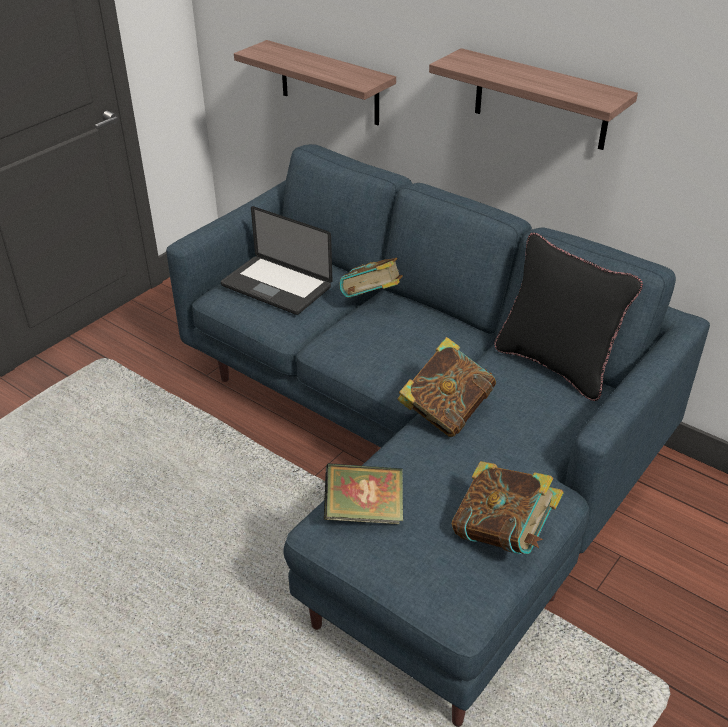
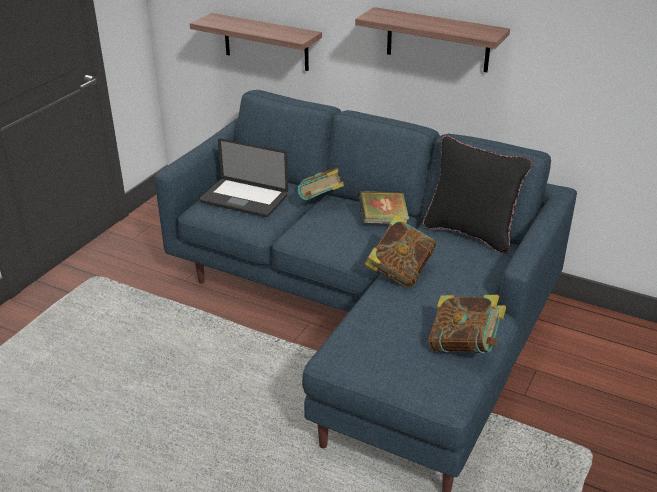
camera: 10 degrees left, 5 degrees down
(364, 512) = (359, 343): book -> book (382, 221)

